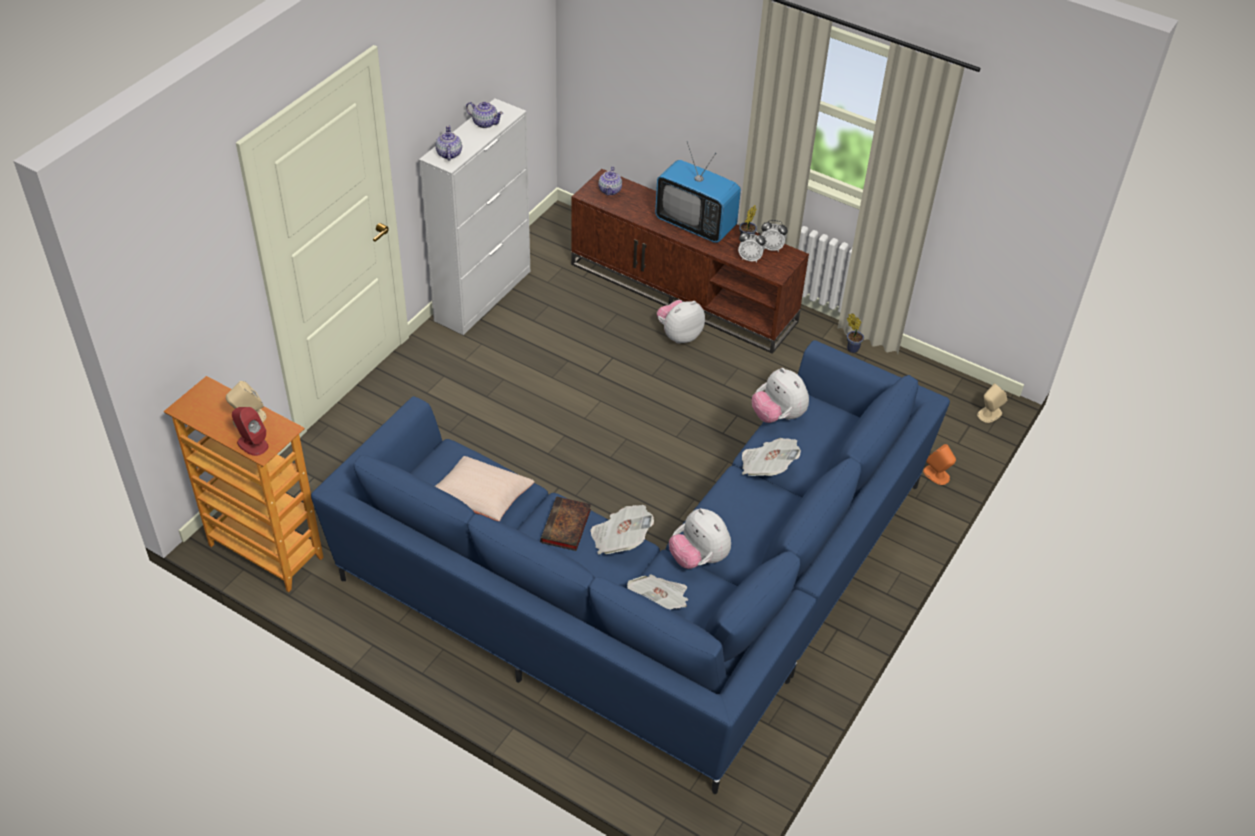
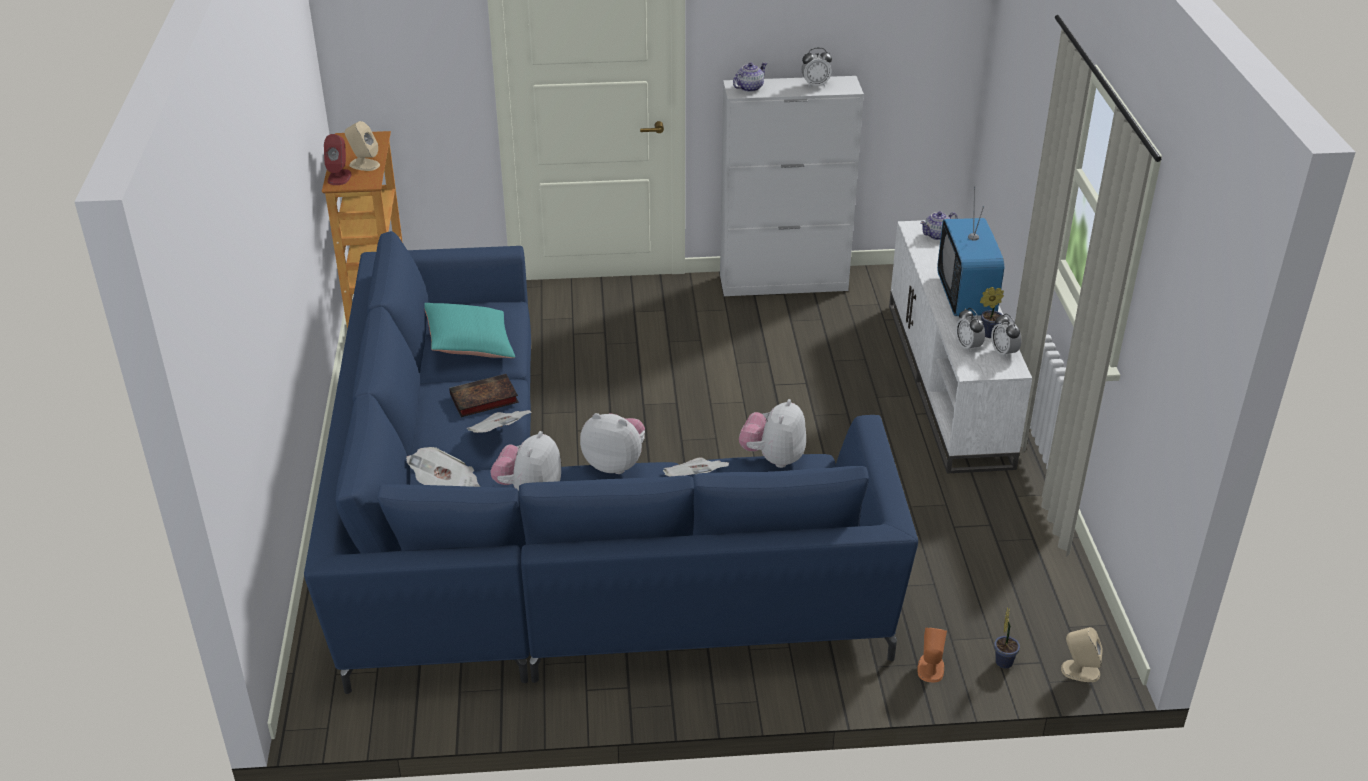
camera: 55 degrees right, 10 degrees down
(481, 498) = (470, 344): beige pillow -> turquoise pillow
(485, 123) = (815, 85): teapot -> alarm clock
(679, 335) = (889, 406): plush toy -> plush toy (615, 463)
(684, 292) = (950, 383): brown tv stand -> white tv stand
(851, 348) = (1032, 522): potted plant -> potted plant (1004, 660)

